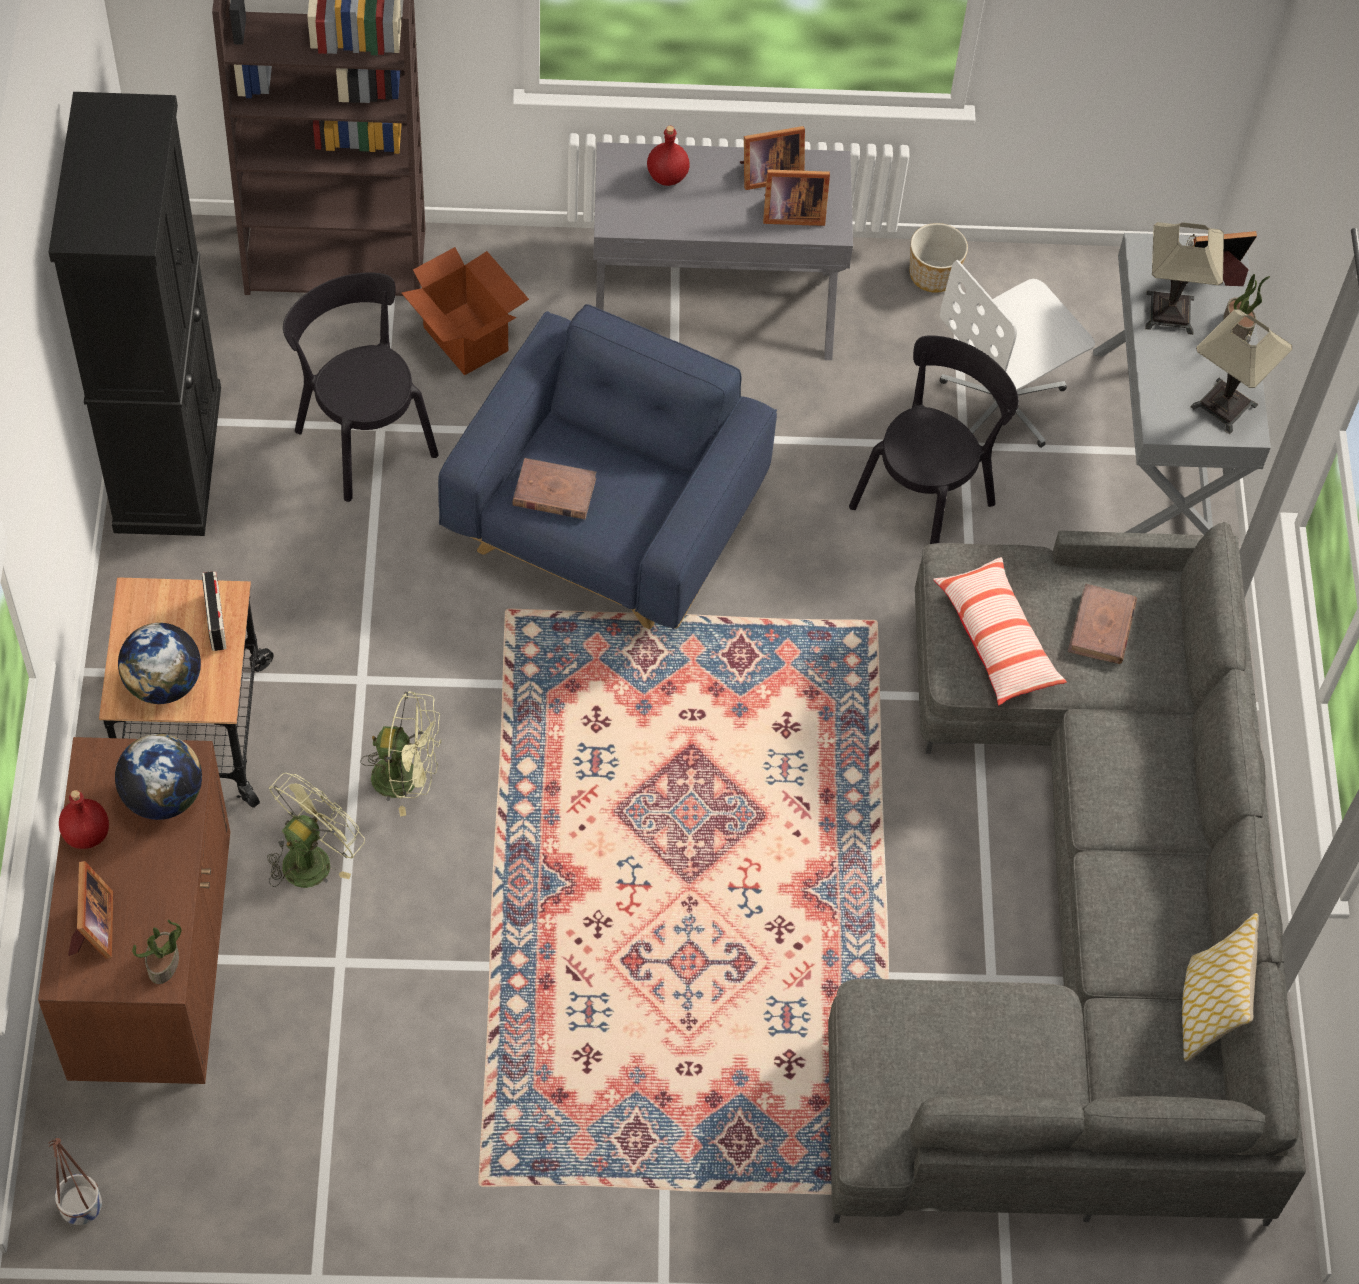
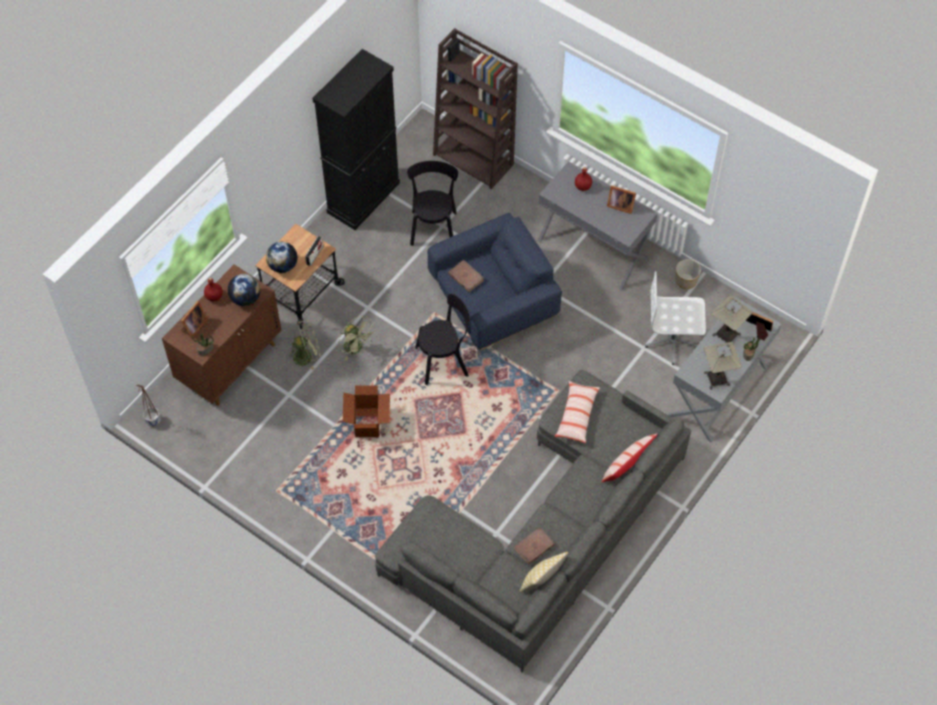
camera: 40 degrees right, 0 degrees up
(466, 338) = (496, 211): cardboard box -> cardboard box (368, 422)
(791, 213) = (616, 223): picture frame -> none
(926, 500) = (613, 359): black chair -> black chair (445, 361)
(1101, 627) = (618, 433): brown book -> brown book (534, 547)
(1168, 678) = (627, 464): none -> pillow

